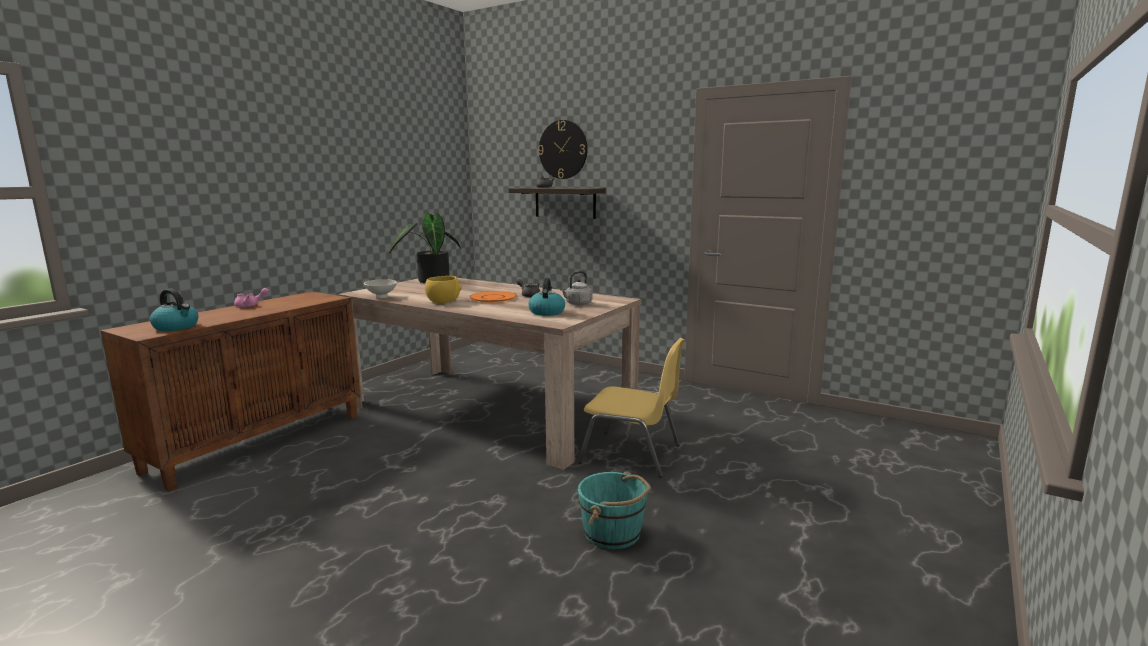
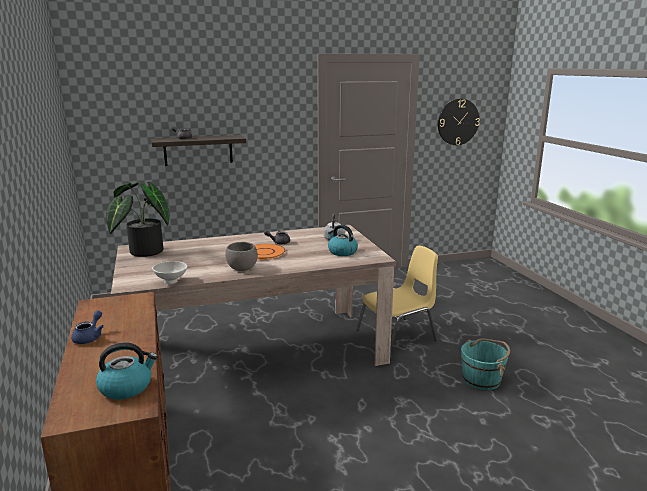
camera: 50 degrees left, 5 degrees up
(250, 305) = (90, 337): pink teapot -> blue teapot
(443, 301) = (241, 267): yellow bowl -> grey bowl
(563, 149) = (193, 101): wall clock -> wall clock (458, 122)

